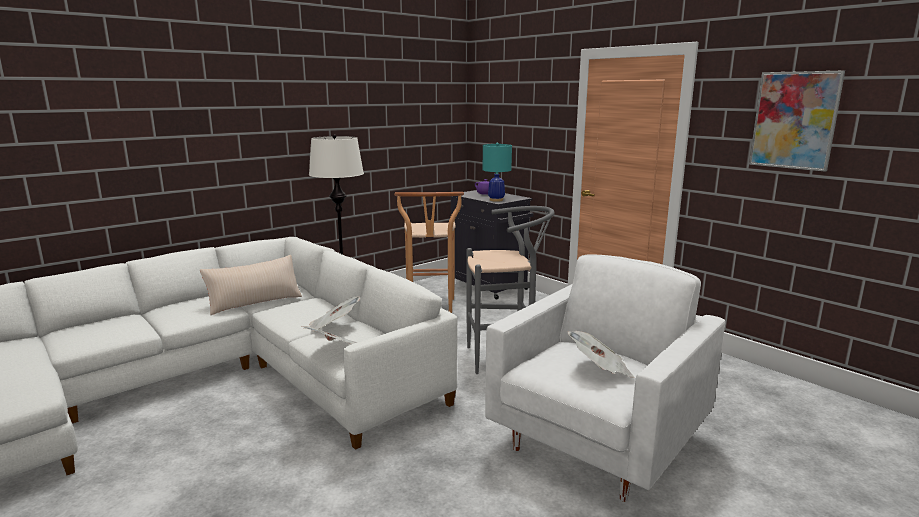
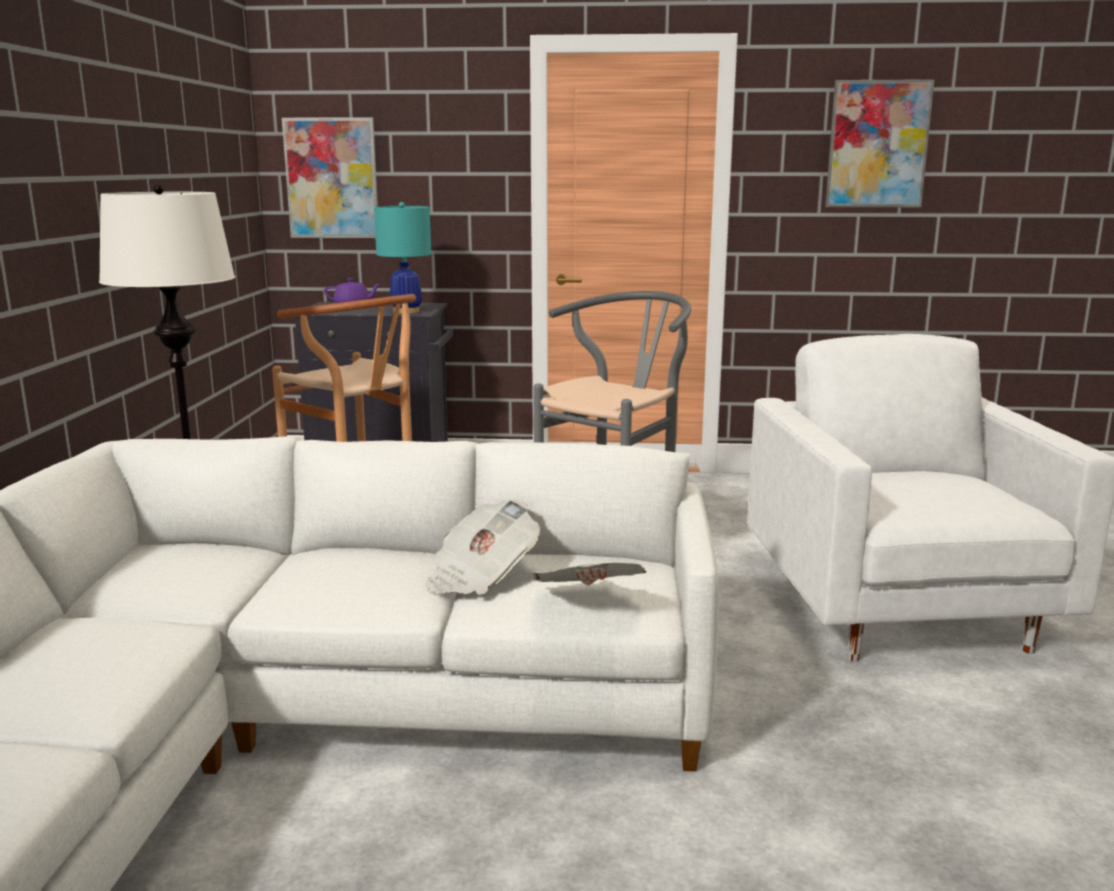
camera: 45 degrees left, 0 degrees up
(254, 302) = (195, 601): beige pillow -> none
(493, 127) = (332, 178): none -> picture
(600, 370) = (952, 490): newspaper -> none

